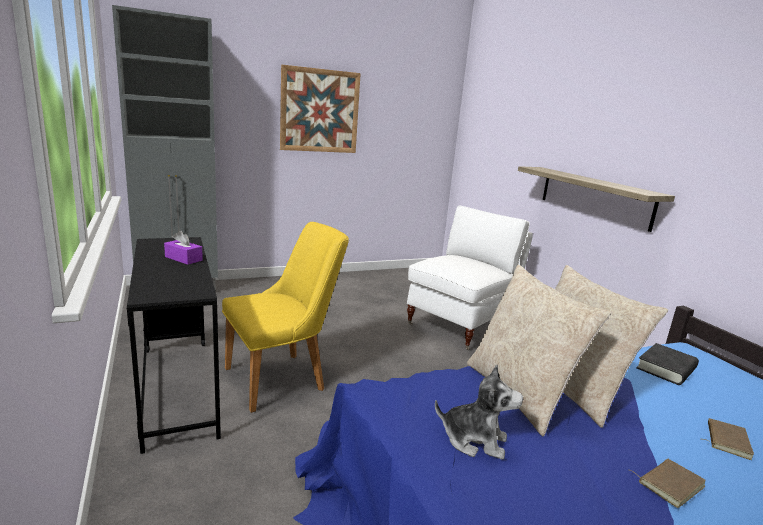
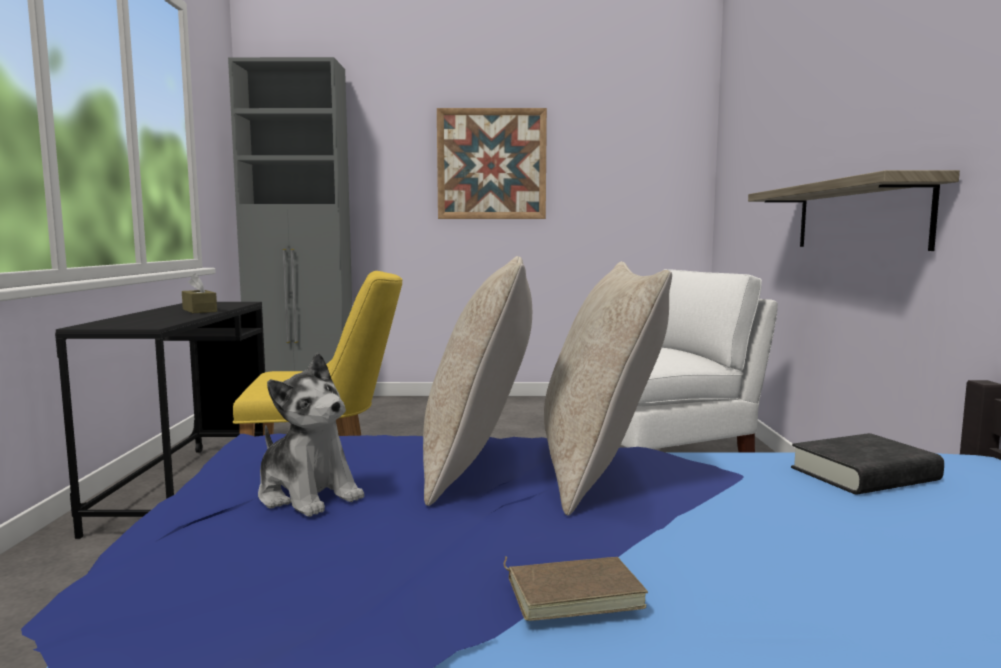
camera: 25 degrees right, 10 degrees down
(183, 258) = (199, 310): purple tissue box -> brown tissue box
(725, 440) = (842, 570): brown book -> none

